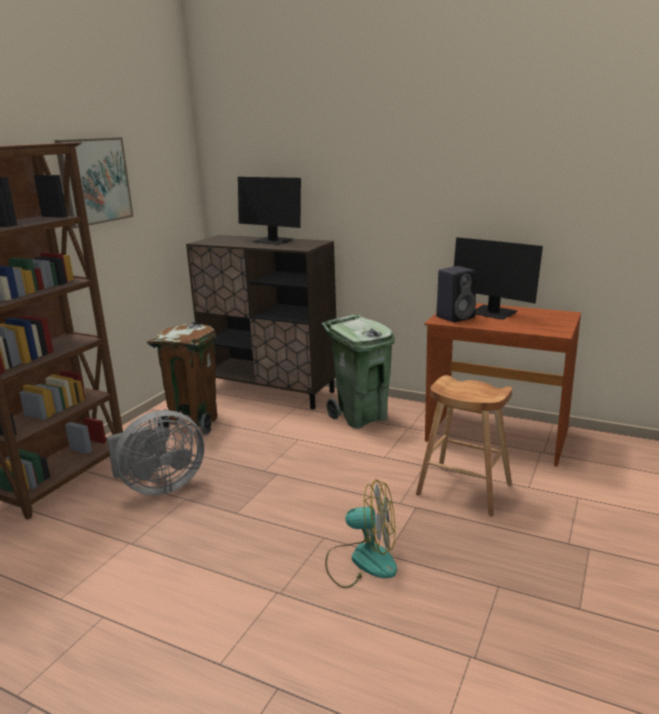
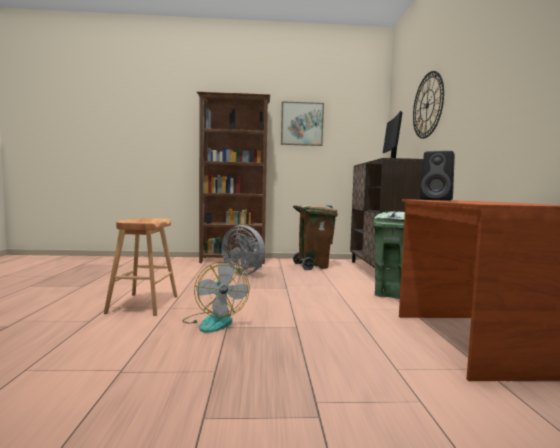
camera: 60 degrees right, 15 degrees down
(319, 166) = (427, 105): none -> wall clock
(464, 489) = (346, 340): brown stool -> brown stool (143, 304)
(493, 313) = (480, 201): monitor -> none

